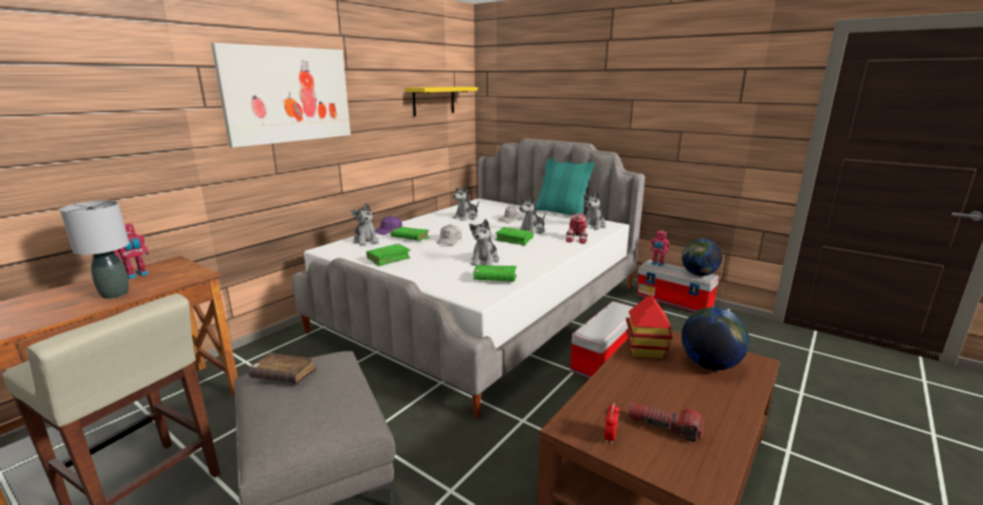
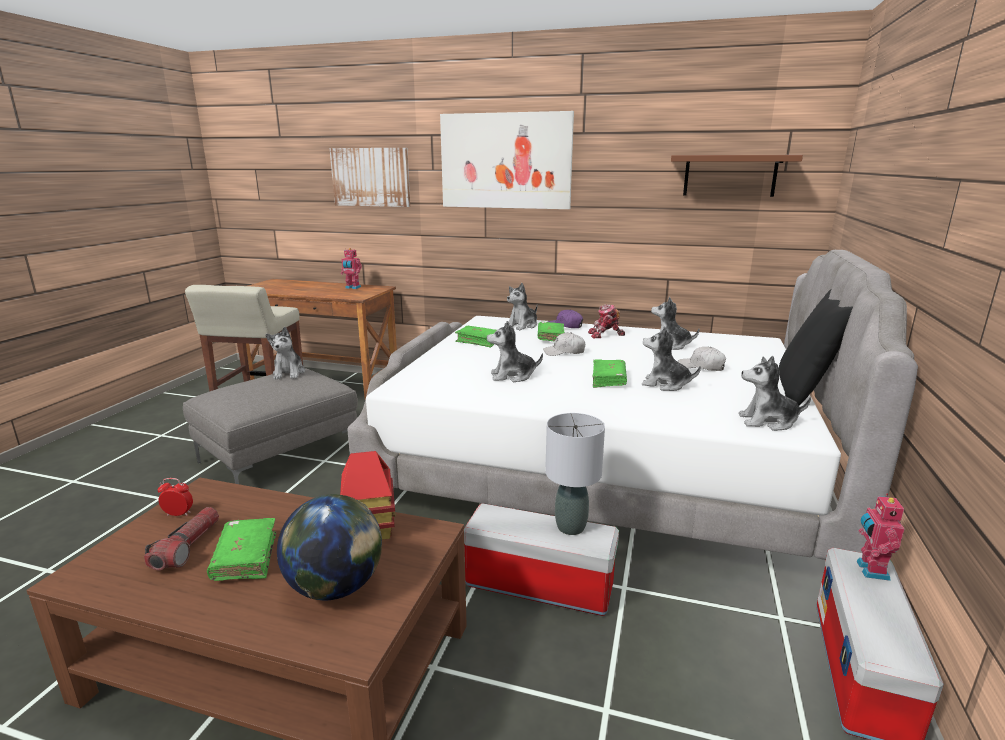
camera: 70 degrees right, 0 degrees up
(113, 121) = (371, 177): none -> picture
(115, 294) = (319, 292): grey table lamp -> grey table lamp (571, 527)
(284, 375) = (289, 373): brown book -> plush toy
(433, 100) = (729, 175): yellow shelf -> brown shelf
(495, 279) = (455, 388): green book -> green book (246, 558)
(561, 213) = (803, 392): turquoise pillow -> black pillow
(577, 239) = (671, 415): toy robot -> toy robot (605, 335)
(698, 274) = (889, 640): globe -> none

